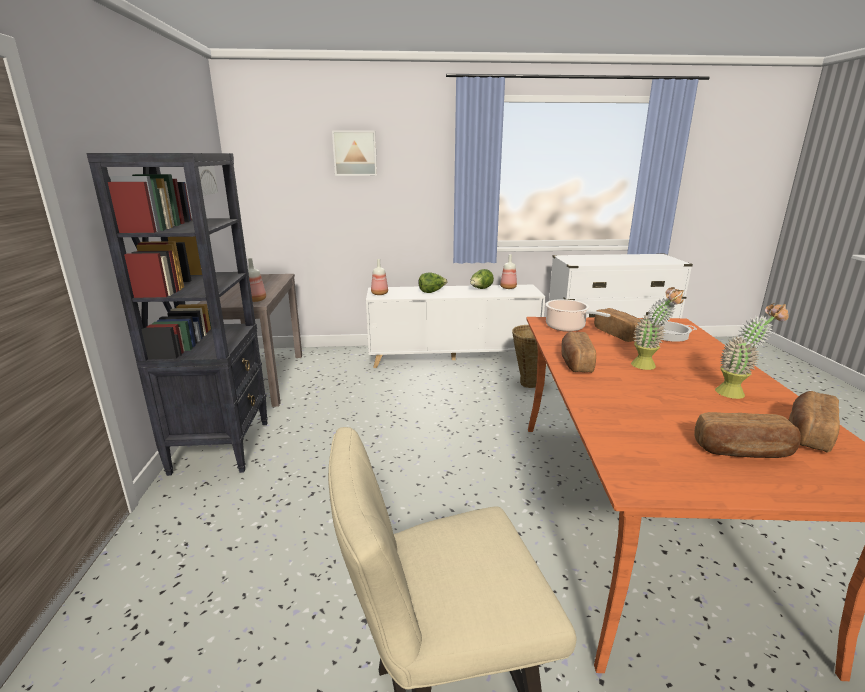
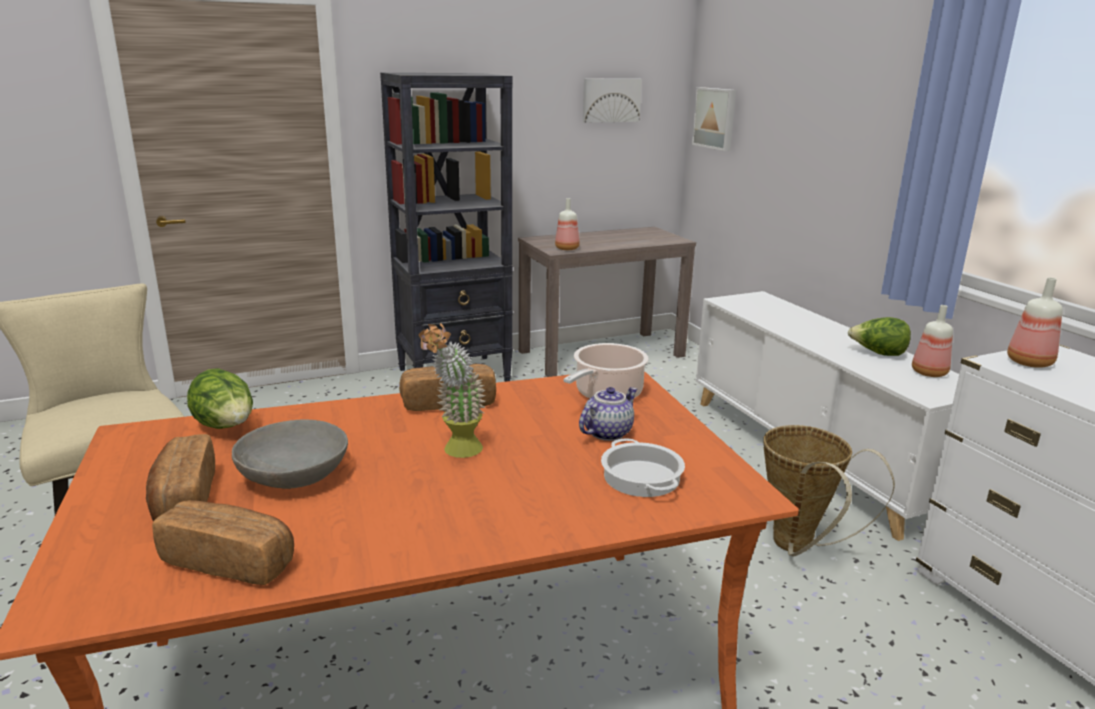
camera: 70 degrees right, 0 degrees up
(355, 153) = (805, 80): picture -> picture (716, 118)
(379, 294) = (739, 300): bottle -> bottle (1028, 362)
(432, 292) = (801, 325): lettuce -> lettuce (226, 427)
(618, 334) = (607, 432): bread -> teapot
(693, 412) = (294, 475): none -> grey bowl
(737, 393) = (371, 519): potted plant -> none

